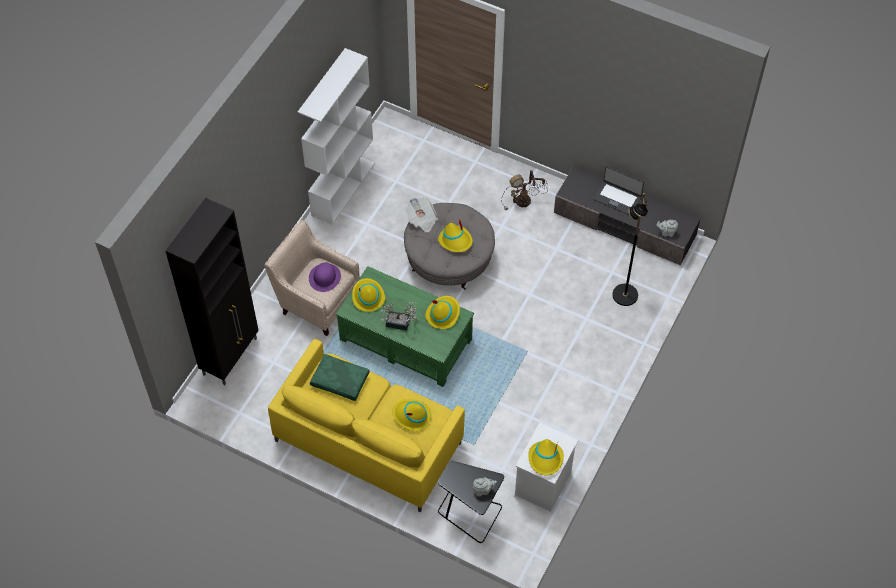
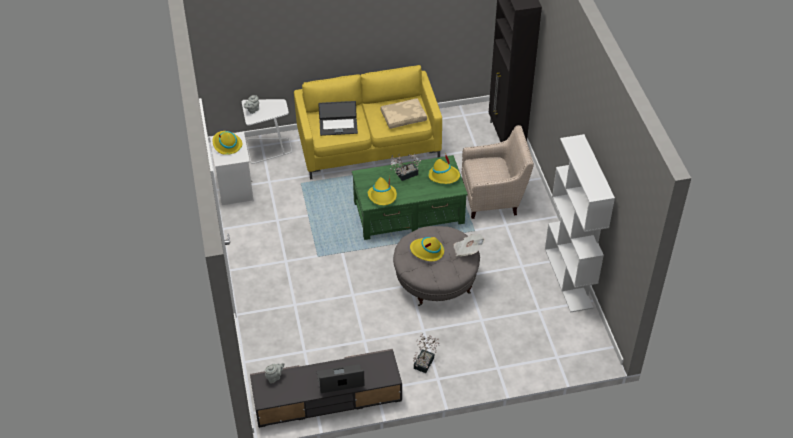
camera: 140 degrees right, 10 degrees down
(324, 277) = (488, 173): purple hat -> none
(339, 381) = (403, 117): green pillow -> beige pillow
(411, 416) = (338, 126): yellow hat -> laptop
(469, 514) = (268, 149): black side table -> white side table
(524, 201) = (425, 361): table lamp -> potted plant
(624, 295) = (279, 340): black floor lamp -> none

